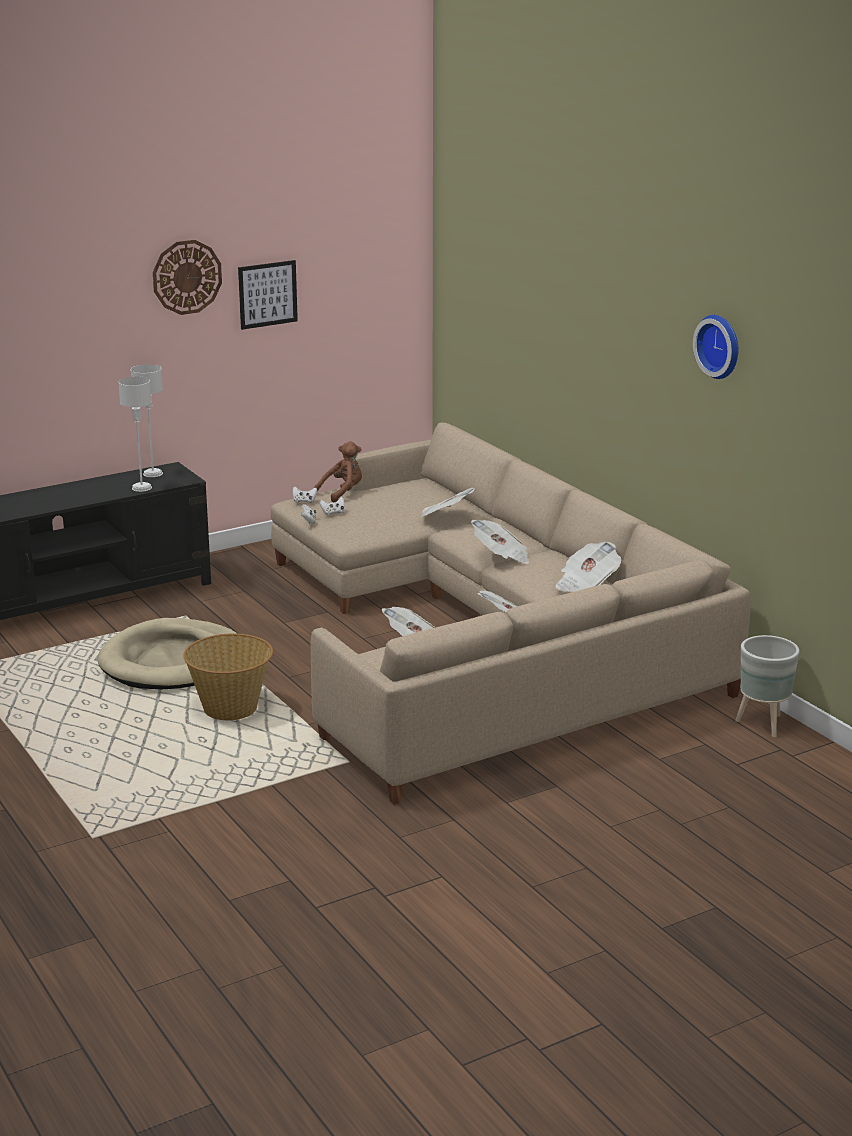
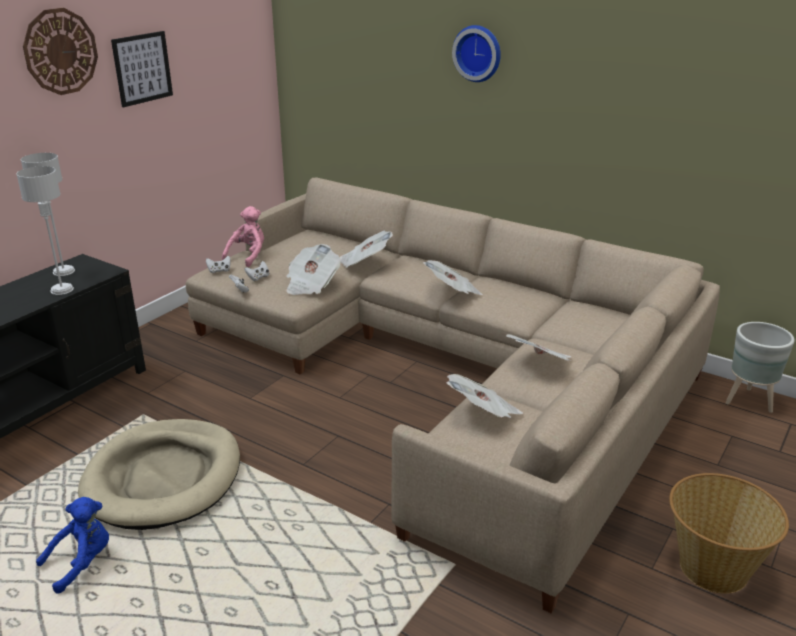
camera: 25 degrees left, 5 degrees up
(80, 697) = (82, 562): none -> blue plush toy
(231, 708) = (272, 526): basket -> basket (713, 567)
(342, 493) = (248, 256): brown plush toy -> pink plush toy
(586, 584) = (552, 304): newspaper -> newspaper (311, 284)
(720, 346) = (681, 55): wall clock -> wall clock (478, 53)

